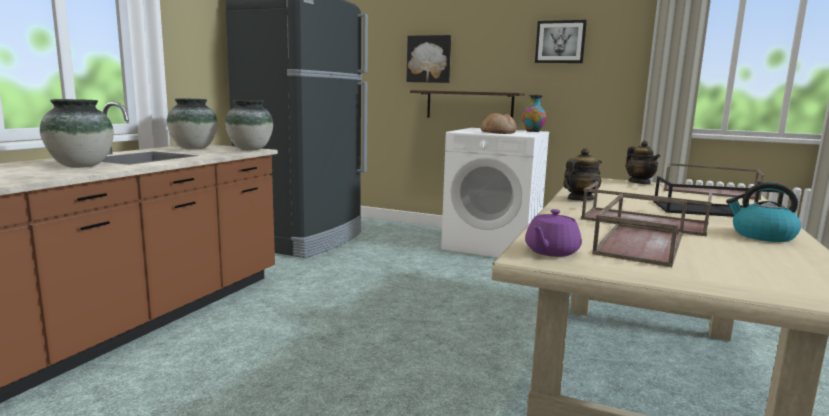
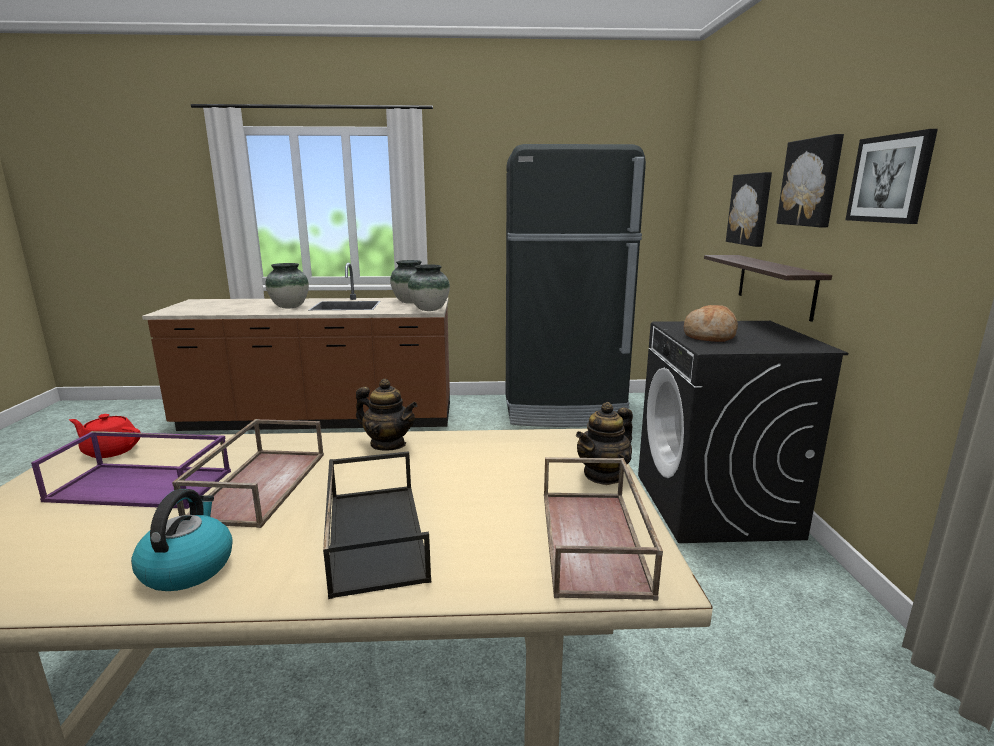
camera: 65 degrees right, 5 degrees up
(493, 245) = (715, 505): white washing machine -> black washing machine
(494, 42) = (811, 182): none -> picture
(533, 131) = (802, 346): vase -> none
(551, 252) = (110, 451): purple teapot -> red teapot
(639, 243) = (143, 485): brown tray -> purple tray

